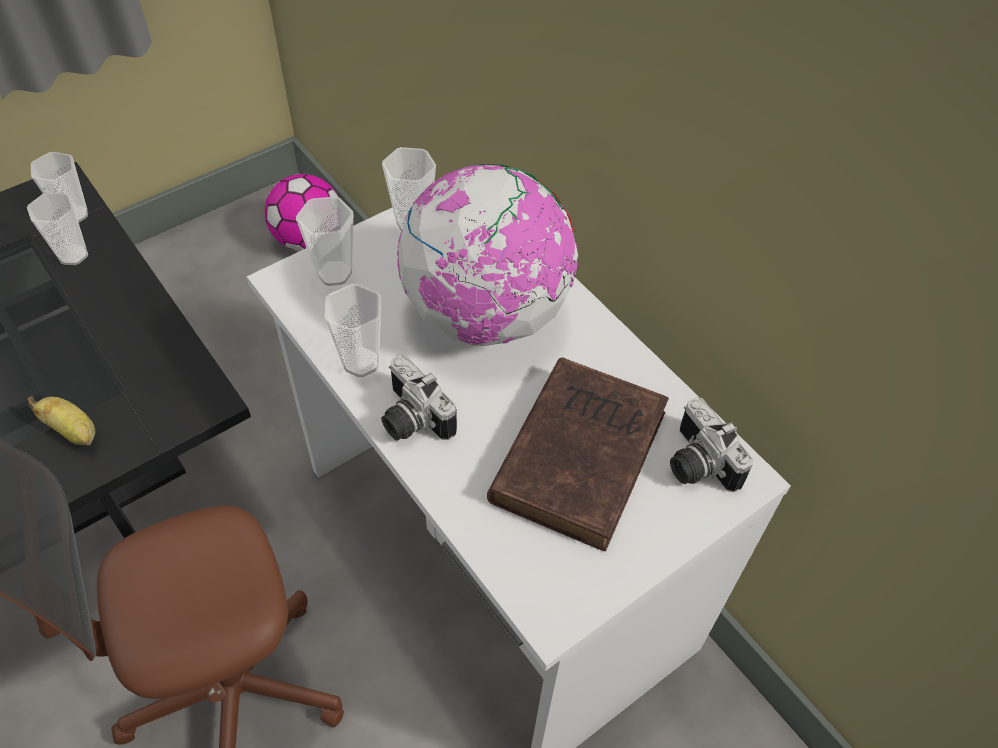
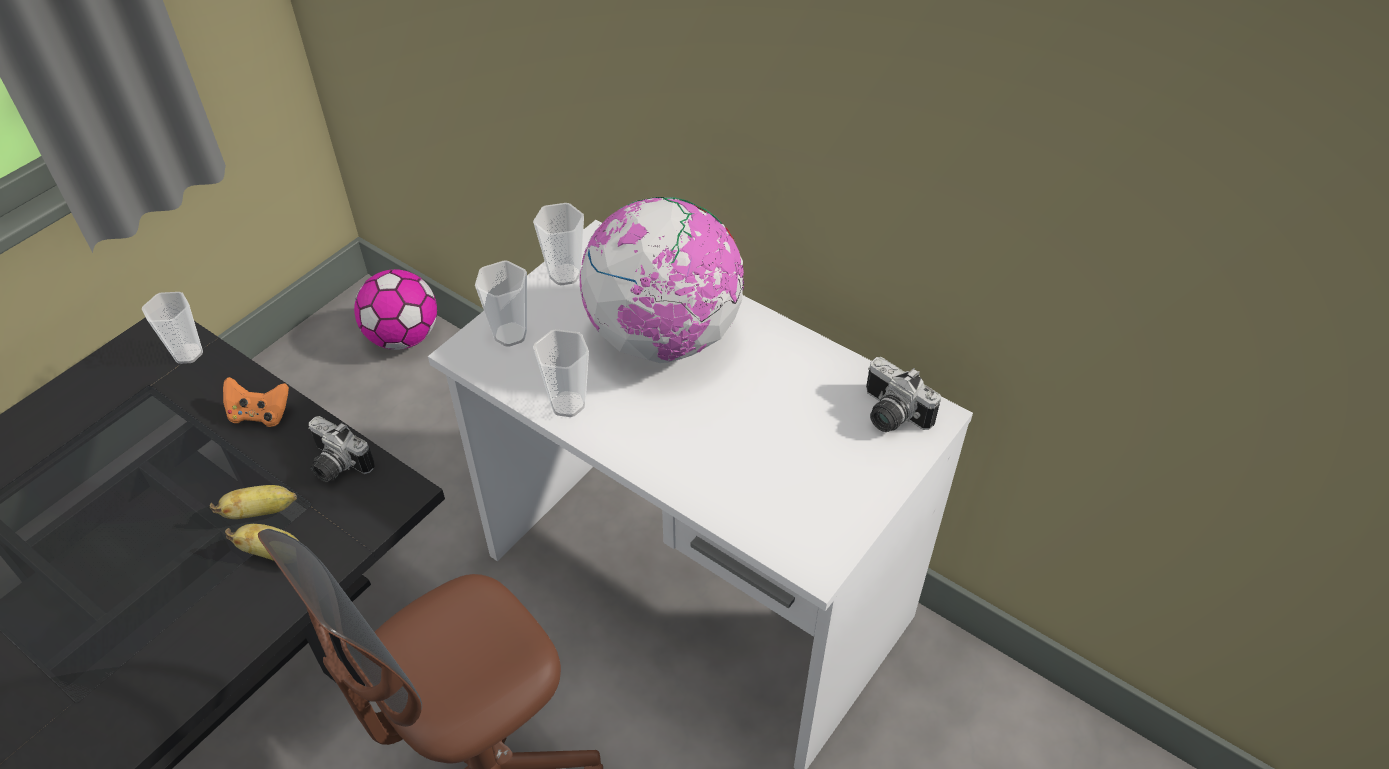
camera: 15 degrees left, 5 degrees down
(73, 255) = (204, 392): cup -> none
(77, 385) = (261, 511): none -> banana
(113, 289) = (260, 414): none -> orange game controller
(410, 420) = (632, 441): camera -> camera (336, 465)
(581, 452) = (791, 430): brown book -> none

